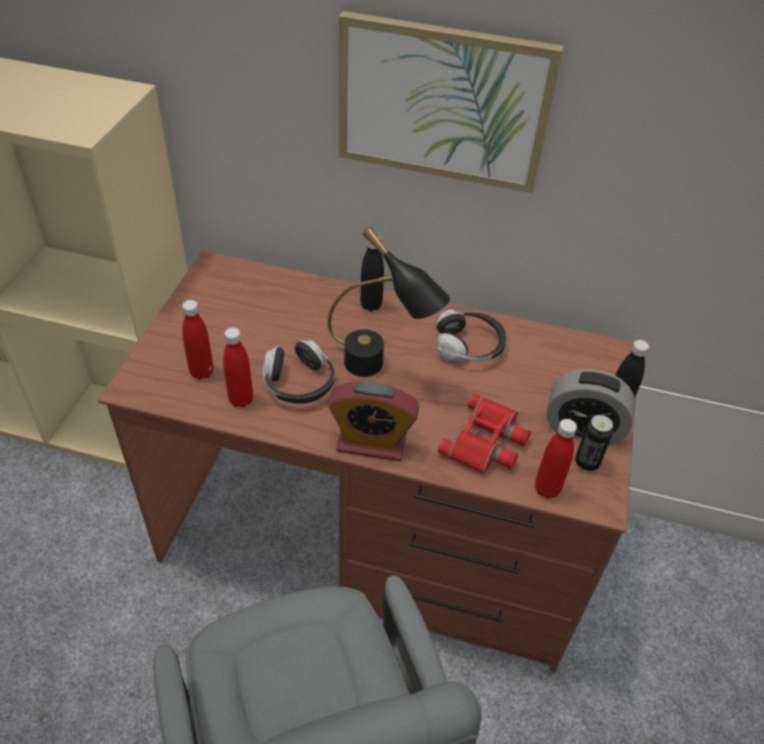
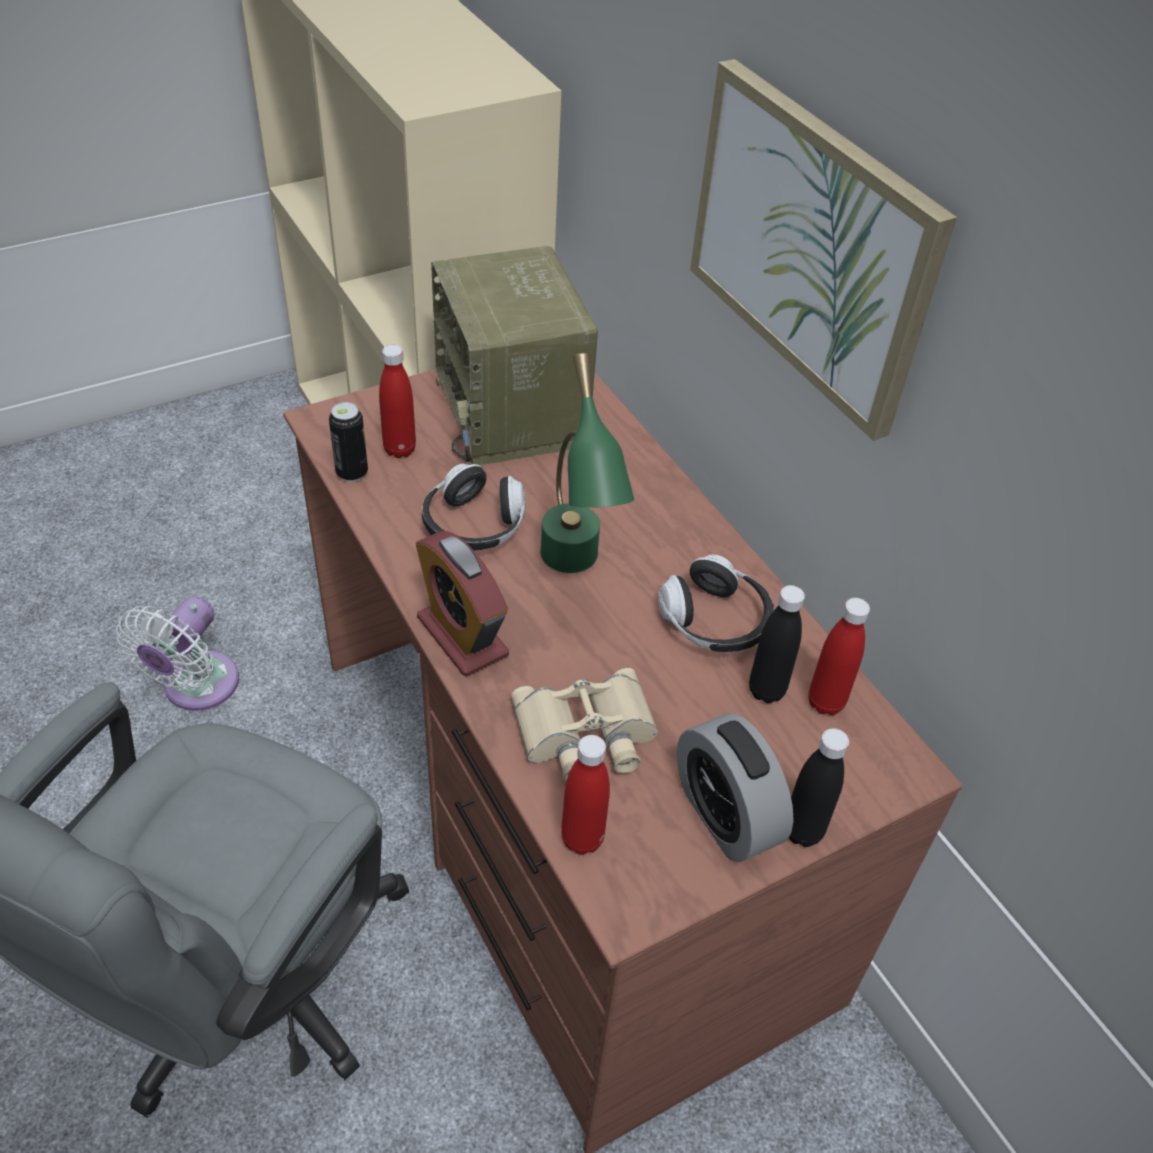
camera: 45 degrees right, 0 degrees up
(82, 643) = (196, 688): none -> white fan
(237, 310) = (512, 414): none -> radio
(241, 399) = (399, 500): red bottle -> red bottle (825, 702)
(371, 305) = (662, 500): black bottle -> black bottle (766, 690)
(380, 370) = (575, 573): black table lamp -> green table lamp
(487, 442) = (586, 735): red binoculars -> beige binoculars
(586, 463) = (673, 854): can -> can (352, 473)

